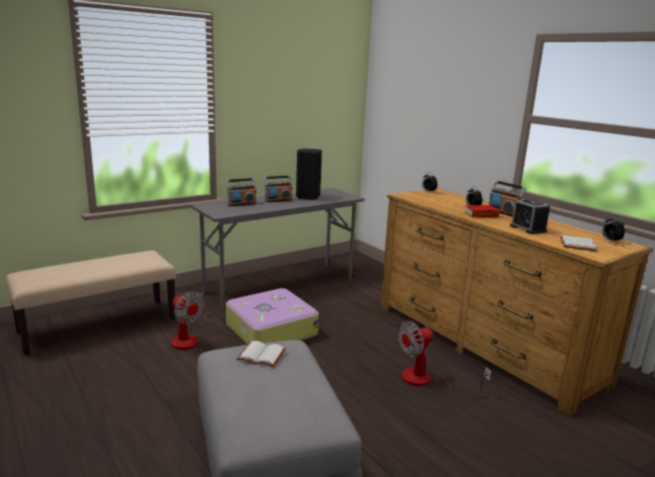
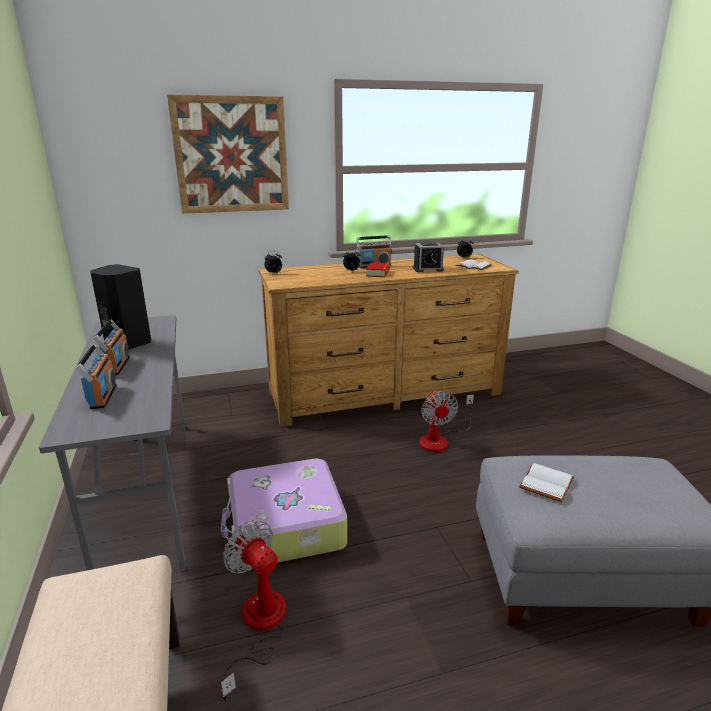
camera: 70 degrees left, 5 degrees up
(188, 337) = (258, 626): fan -> fan turned 105 degrees counterclockwise
(451, 96) = (231, 155): none -> picture

